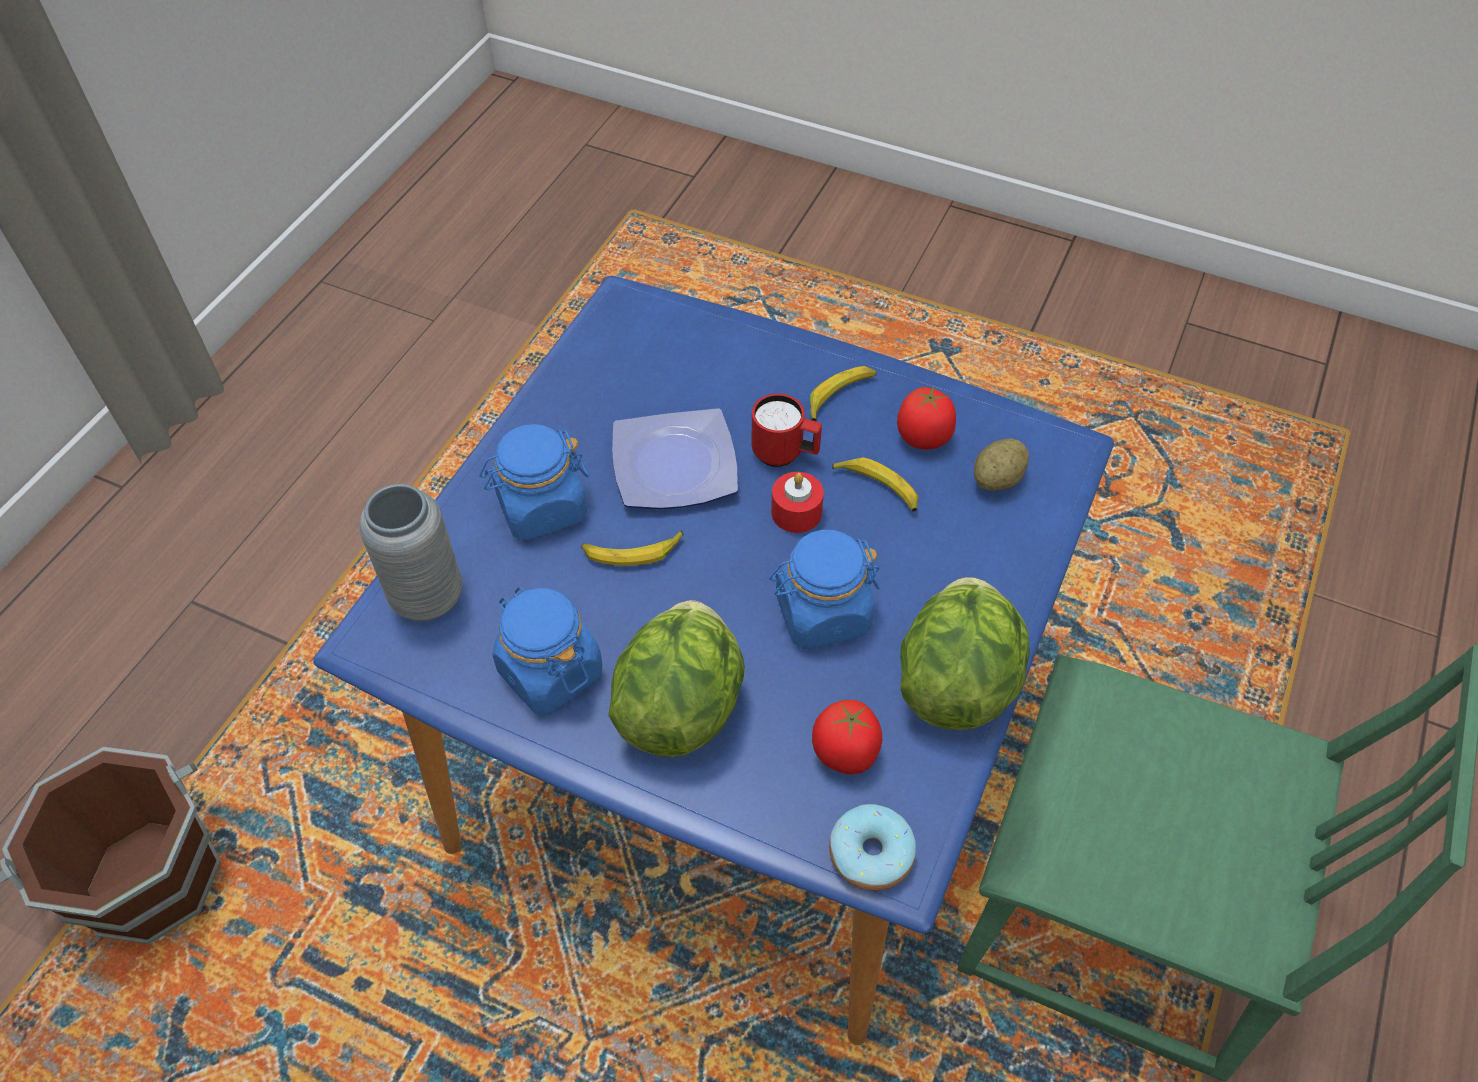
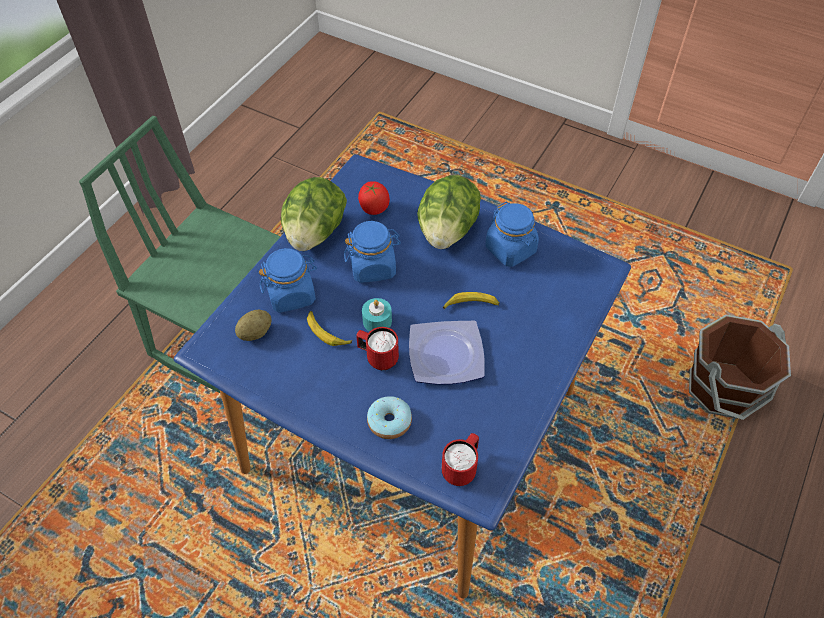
camera: 175 degrees left, 0 degrees up
(427, 597) = (579, 288): grey vase -> none
(541, 508) = (524, 333): blue jar -> blue jar (291, 294)
(648, 326) = (461, 468): none -> red mug
(796, 512) = (377, 321): red candle -> turquoise candle
(839, 397) = (335, 397): banana -> none
(870, 854) = (371, 174): donut -> donut (389, 422)
(923, 438) = (290, 363): tomato -> none

